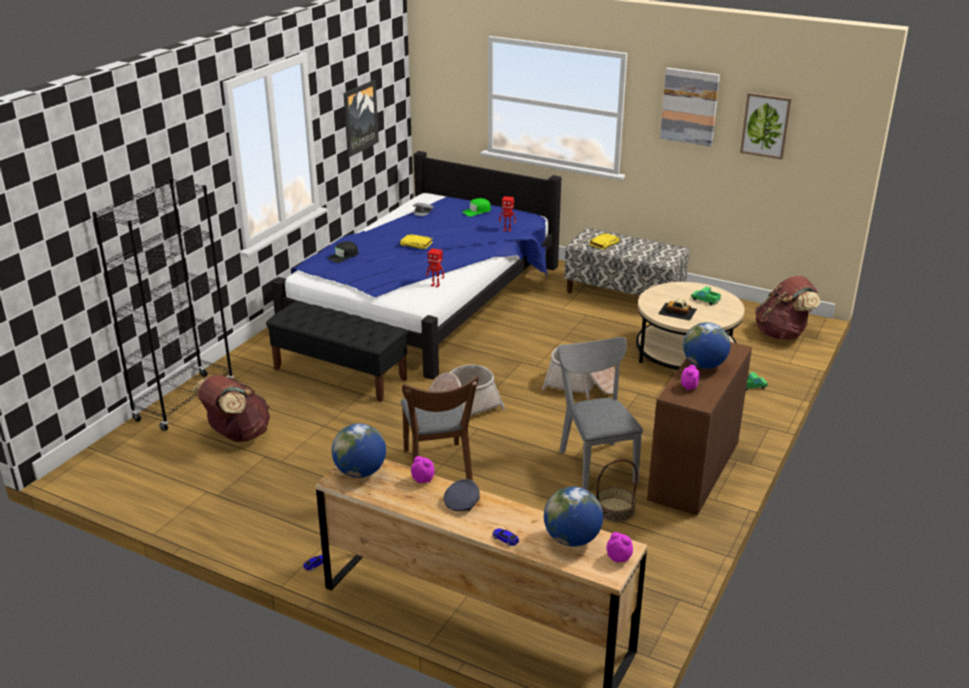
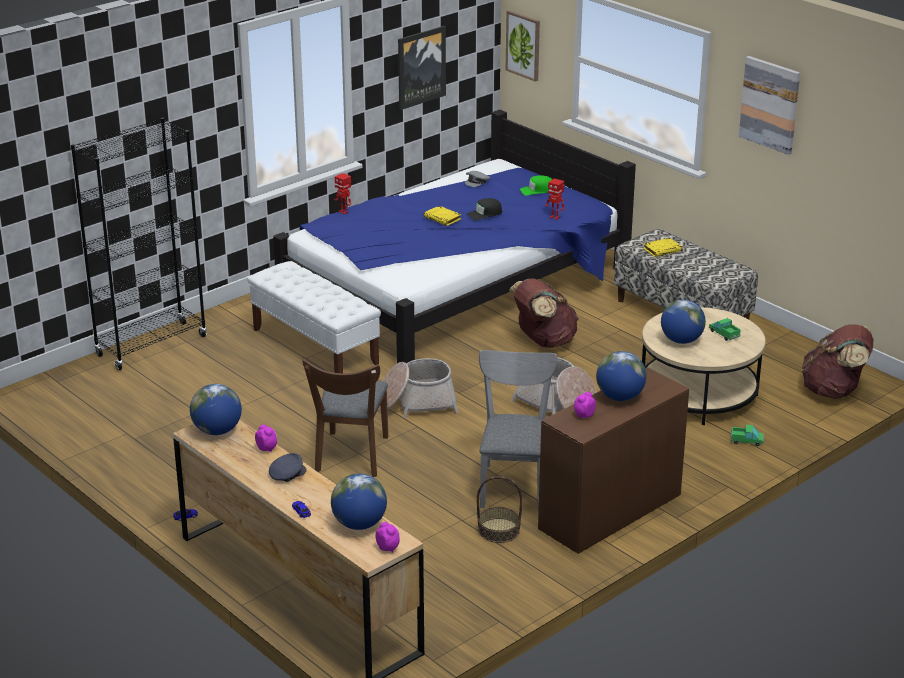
camera: 20 degrees right, 0 degrees up
(237, 435) = (182, 387): brown backpack -> brown backpack (543, 341)
(340, 374) = (315, 346): black bench -> white bench
(343, 256) = (358, 220): black cap -> black cap (485, 214)
(435, 285) = (433, 267): toy robot -> toy robot (343, 212)
(677, 311) = (681, 340): toy car -> globe
(765, 125) = (845, 140): picture -> picture (523, 45)

